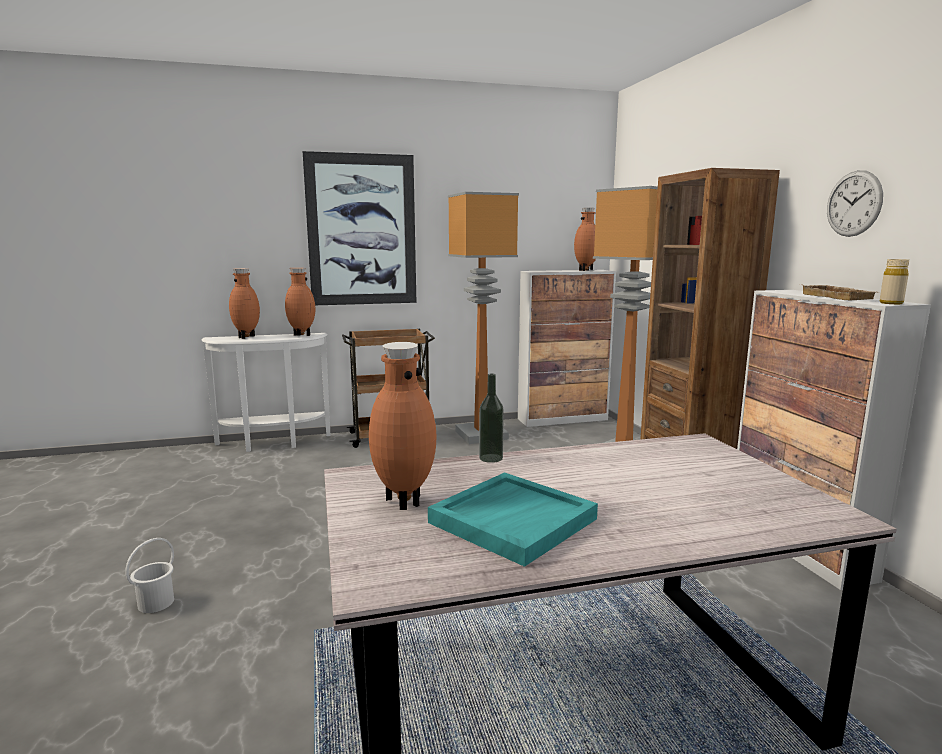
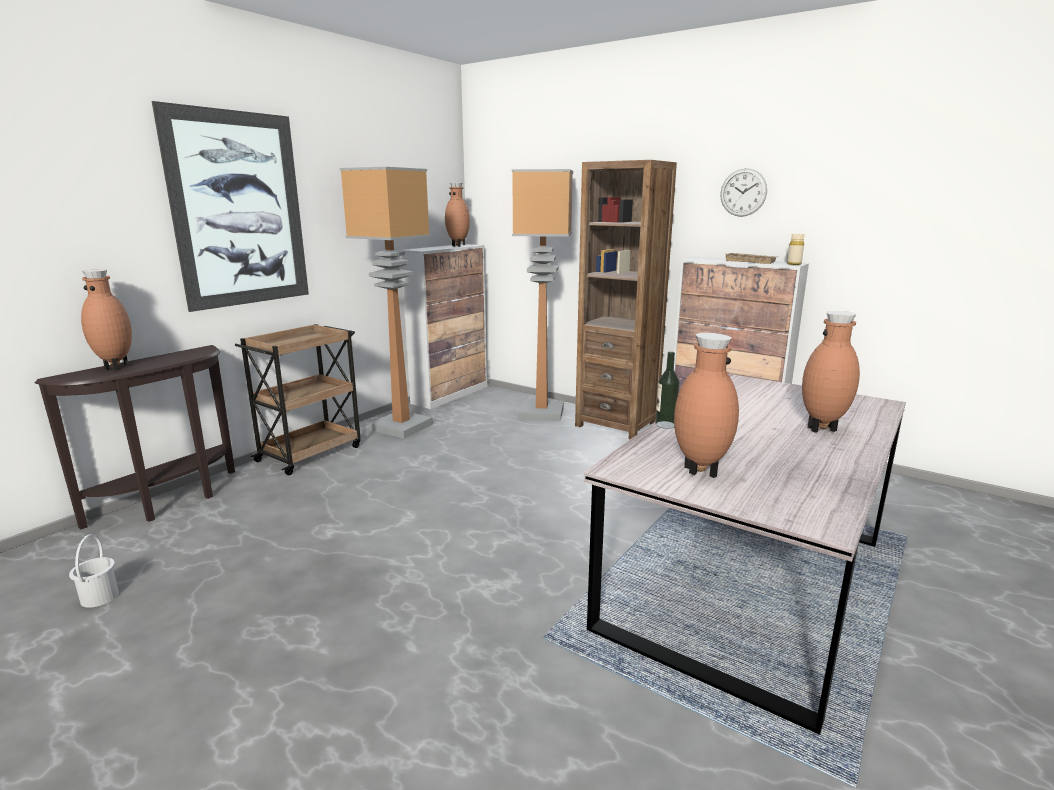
camera: 40 degrees left, 5 degrees up
(155, 603) = (348, 704): white bucket -> white bucket (99, 597)
(273, 444) = (172, 502): white console table -> brown console table
(301, 335) = (192, 353): brown vase -> brown vase (823, 429)
(512, 520) = (780, 458): turquoise tray -> none

